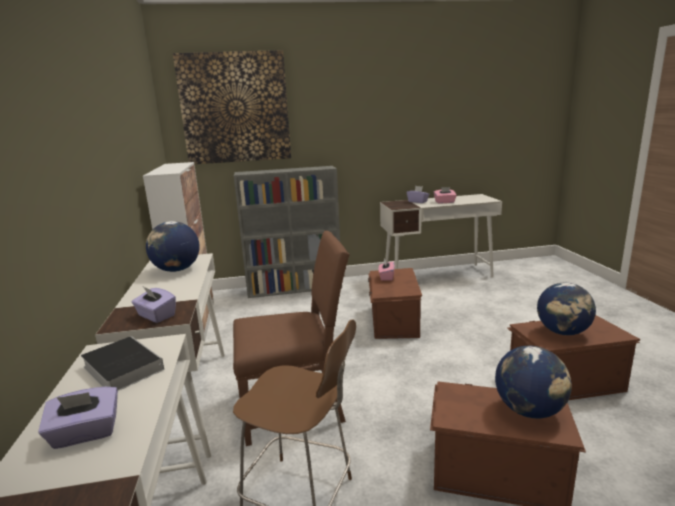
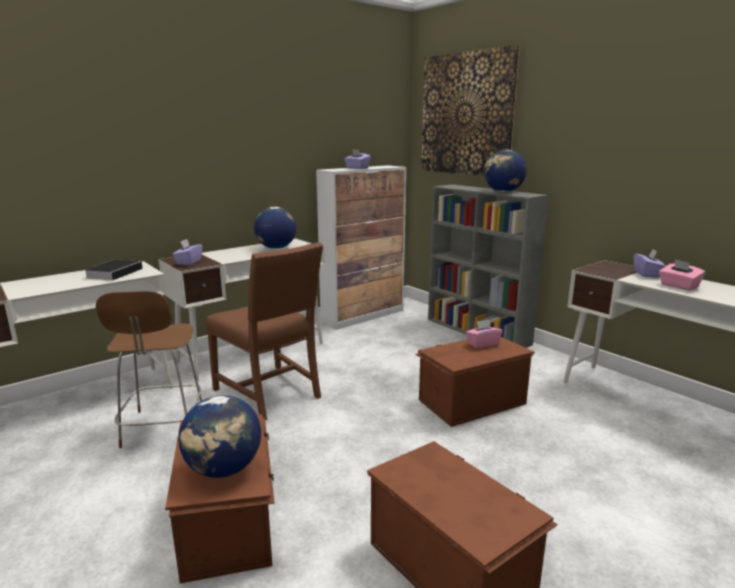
camera: 60 degrees right, 0 degrees up
(86, 434) = (46, 283): purple tissue box -> purple tissue box (357, 168)
(563, 332) = (440, 483): globe -> globe (503, 192)

